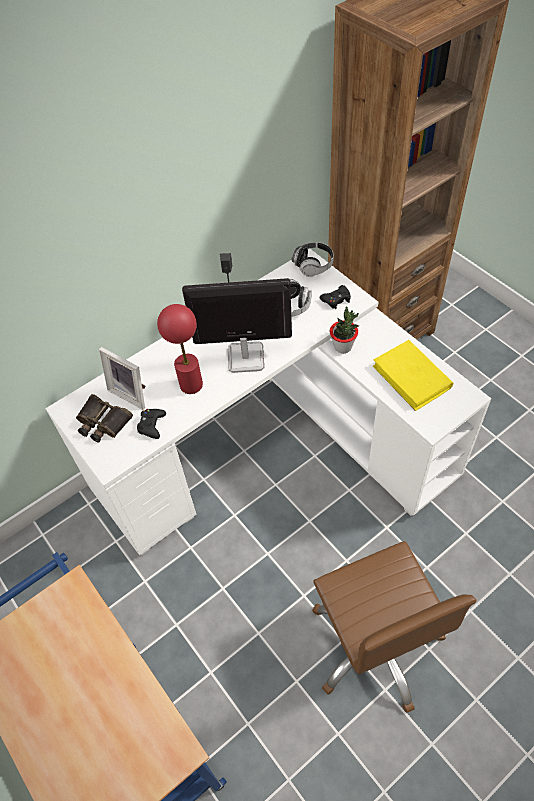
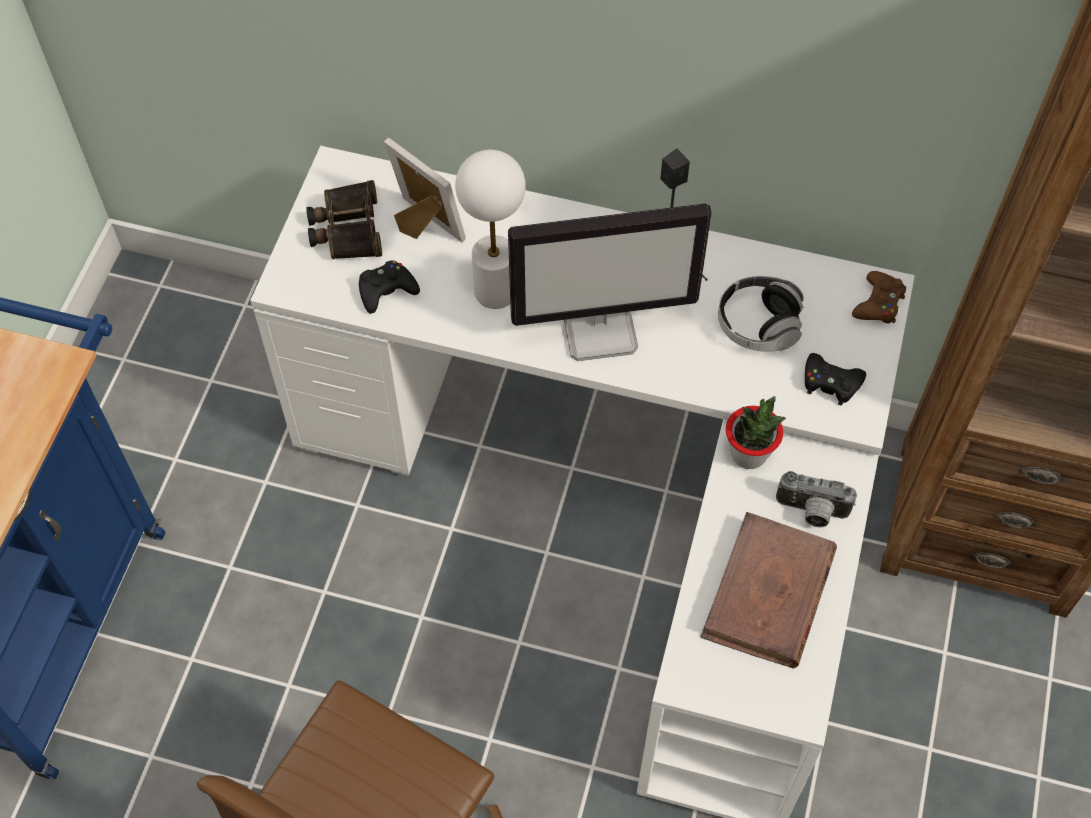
camera: 50 degrees right, 5 degrees up
(131, 393) = (423, 227): picture frame -> picture frame turned 135 degrees clockwise
(191, 384) = (496, 291): red table lamp -> white table lamp
(245, 358) = (601, 329): monitor -> monitor turned 120 degrees clockwise
(313, 265) = (878, 304): headphones -> brown game controller
(385, 342) = (811, 512): none -> camera
(412, 377) = (768, 594): yellow book -> brown book

